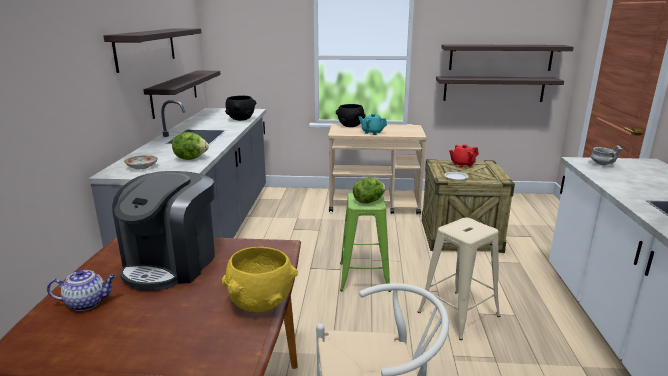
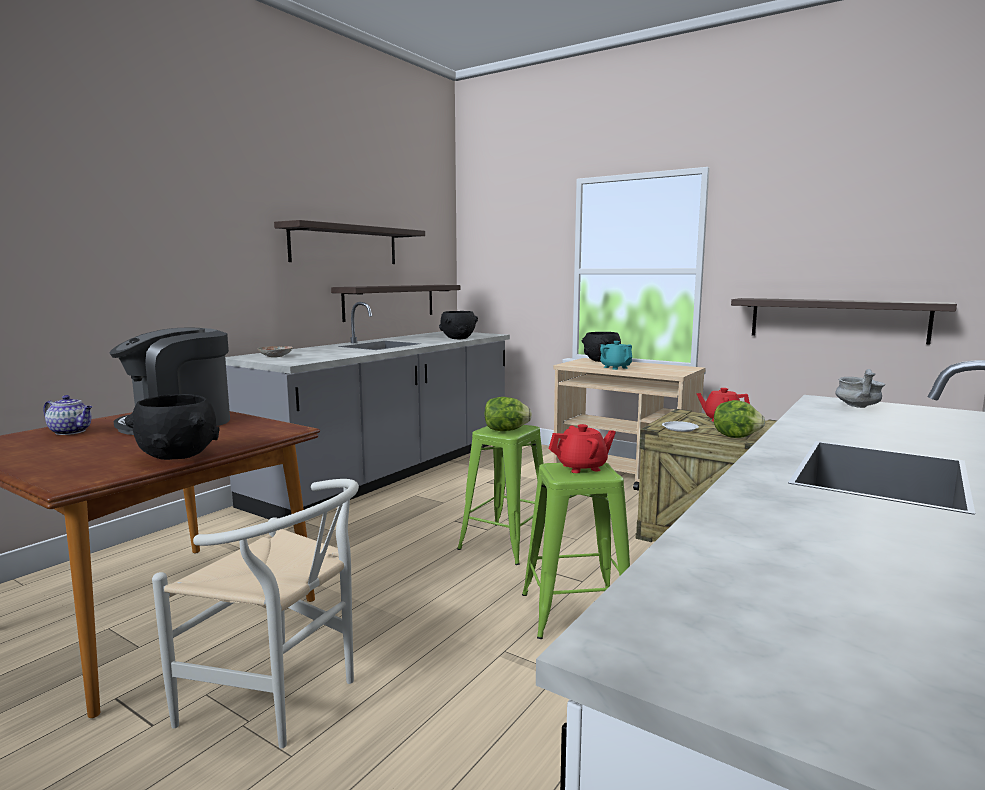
camera: 30 degrees right, 10 degrees down
(191, 158) = (331, 355): lettuce -> lettuce (735, 436)
(260, 303) = (177, 456): yellow bowl -> black bowl
(459, 314) = (577, 612): beige stool -> green stool
(465, 225) = (582, 467): none -> red teapot
(500, 57) = (847, 269): shelf -> none

